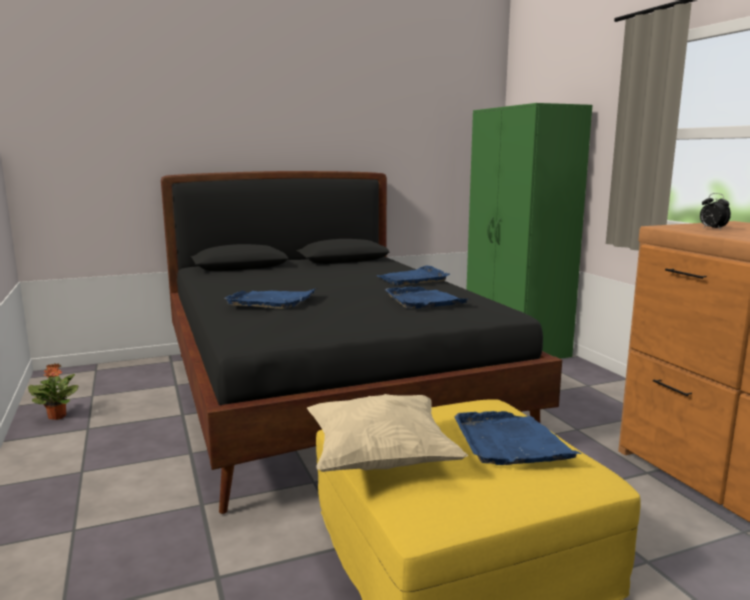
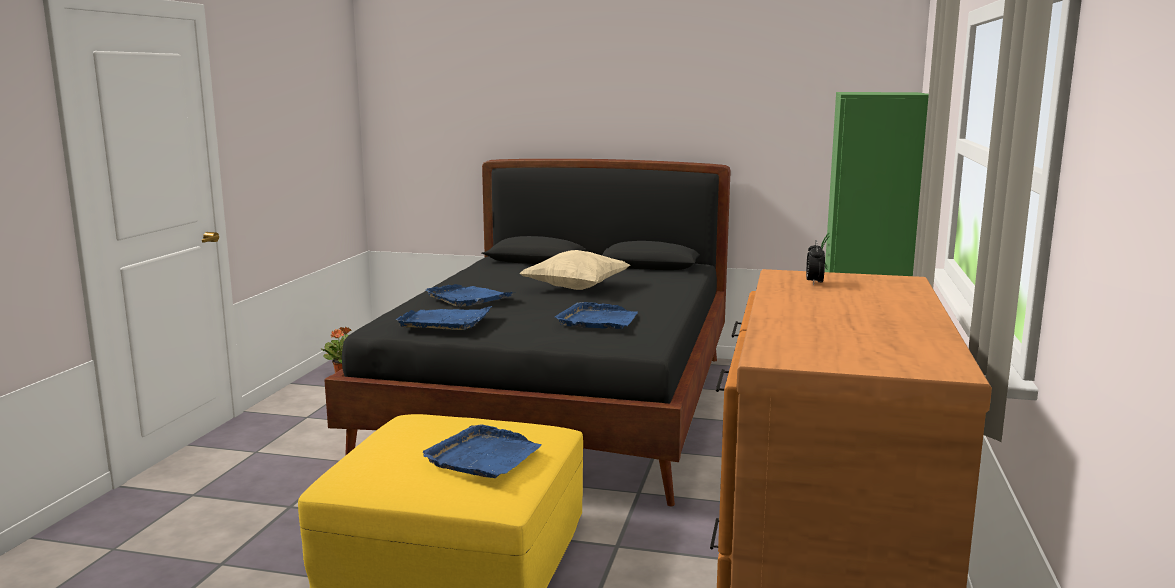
camera: 35 degrees right, 0 degrees up
(380, 459) = (379, 440): beige pillow -> beige pillow (575, 288)
(413, 279) = (654, 297): blue tray -> blue tray (445, 321)

